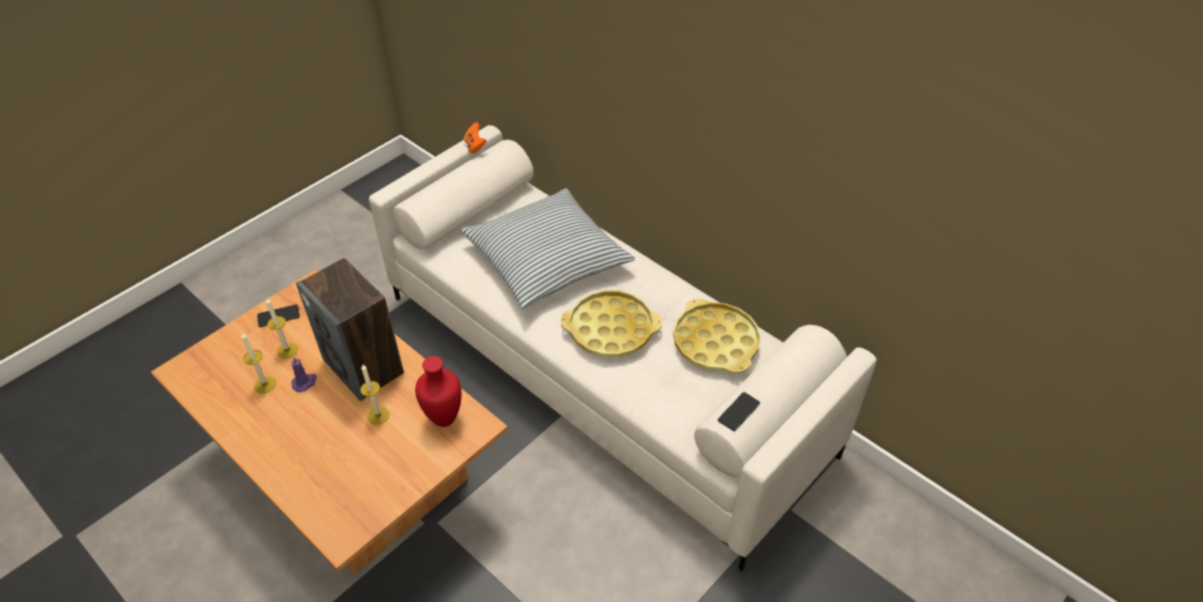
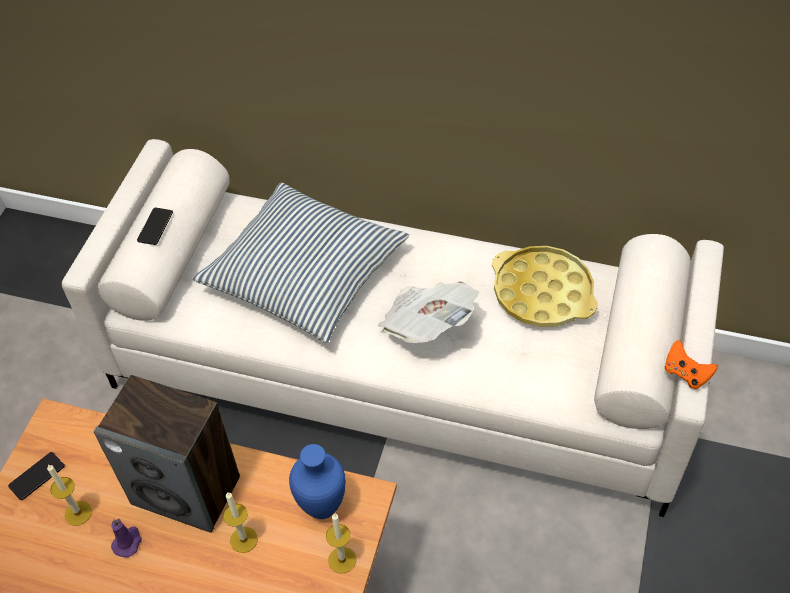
camera: 25 degrees left, 5 degrees up
(265, 384) = (79, 567): candle -> candle (342, 560)
(443, 418) = (320, 508): red vase -> blue vase
(475, 146) = (152, 172): orange game controller -> orange game controller (686, 374)
(611, 329) = (427, 324): yellow tray -> newspaper
(738, 412) = (637, 359): phone -> phone (155, 226)

